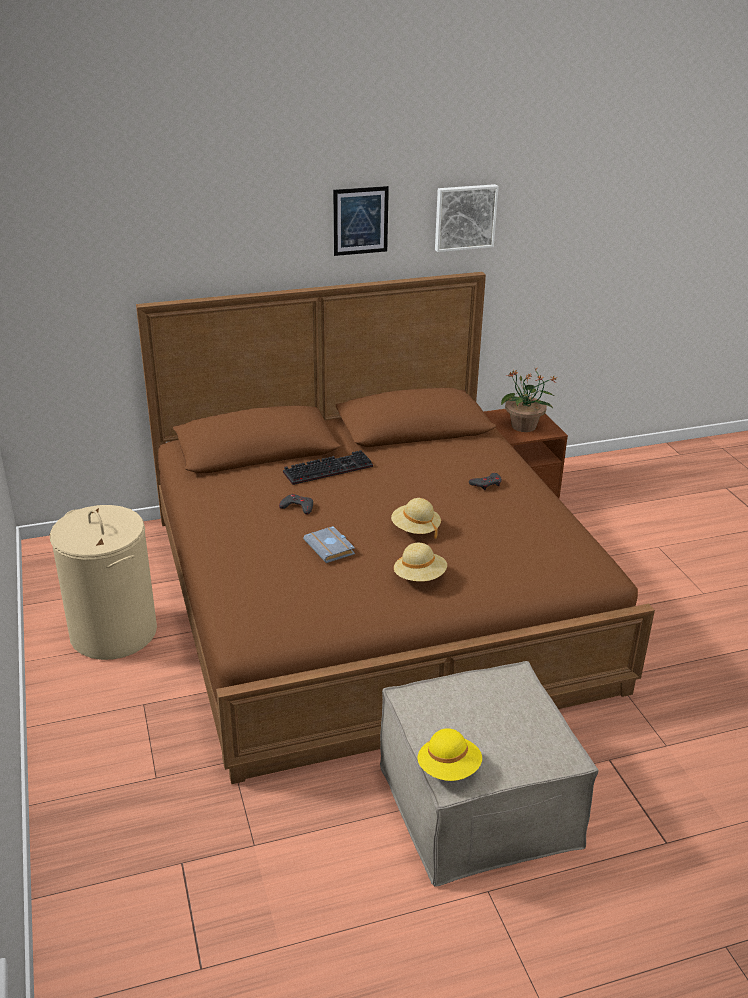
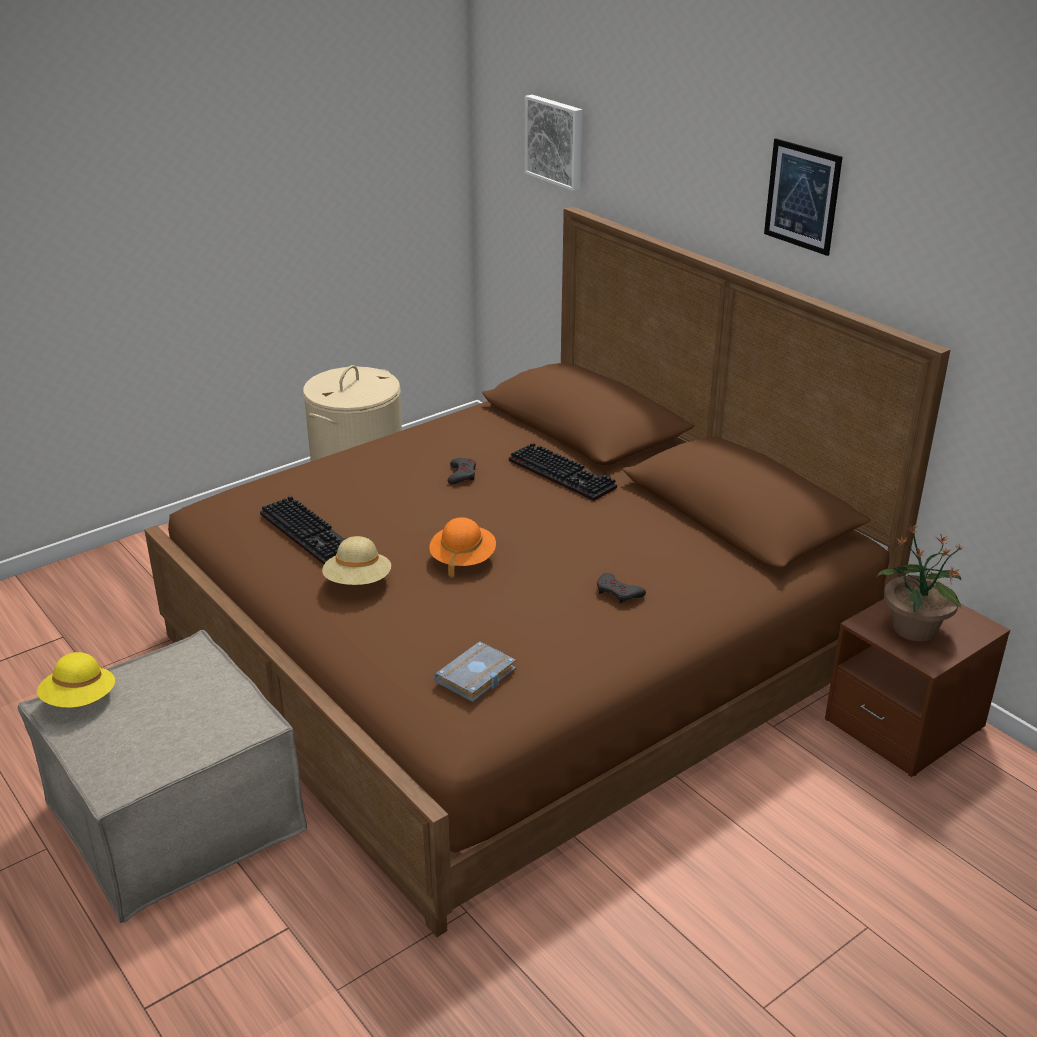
camera: 70 degrees right, 0 degrees up
(331, 548) = (387, 513): grey book -> grey book (476, 678)
(337, 587) = (311, 533): none -> keyboard
(415, 529) = (462, 559): beige hat -> orange hat
(464, 217) = (943, 248): picture -> picture (556, 141)

